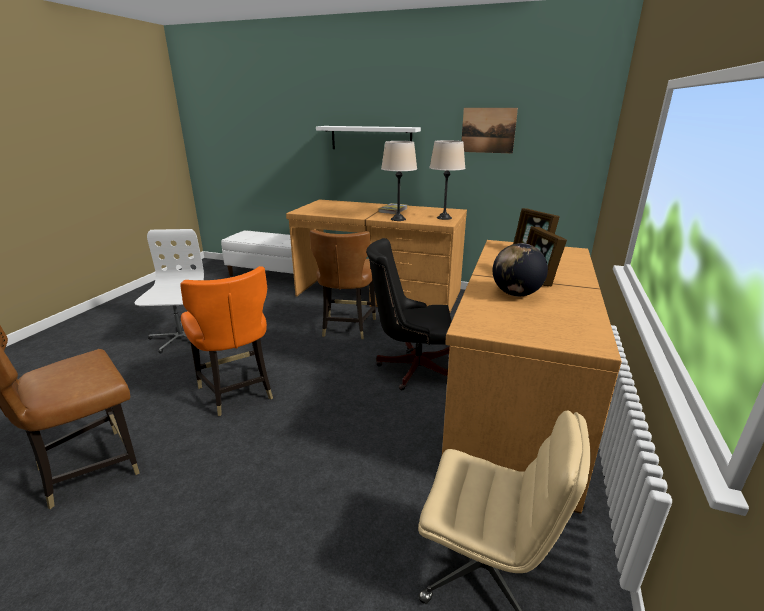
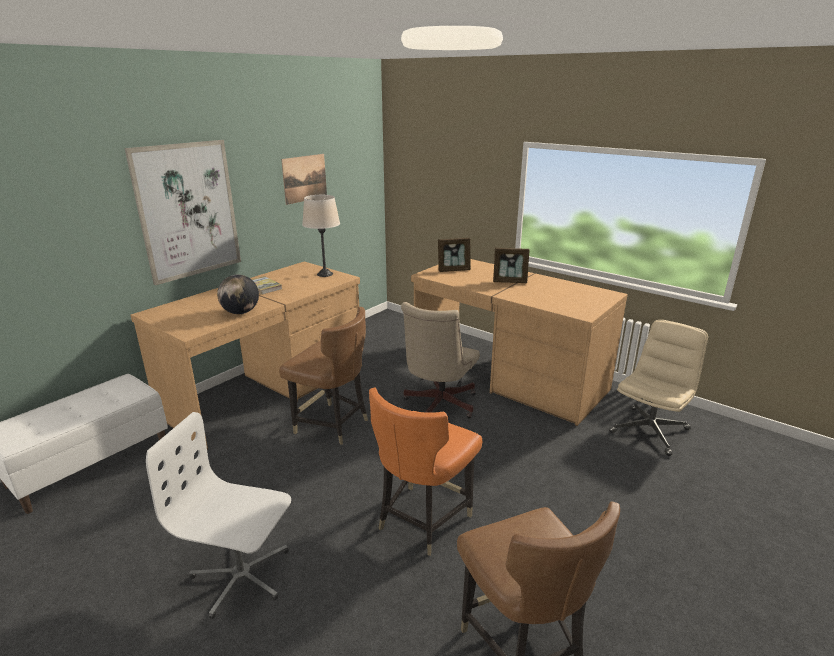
camera: 70 degrees left, 0 degrees up
(237, 391) = (422, 519): orange chair -> orange chair turned 135 degrees clockwise
(371, 138) = (188, 211): white shelf -> picture
(398, 219) = (305, 291): beige table lamp -> none
(411, 368) = (438, 405): black office chair -> beige office chair
(516, 294) = (535, 293): globe -> globe (241, 312)

